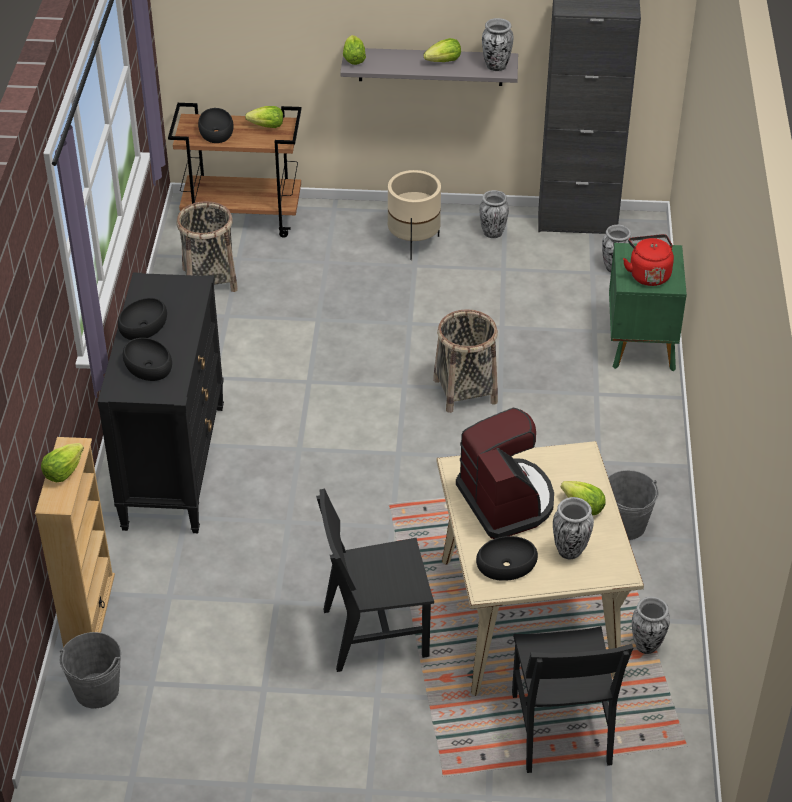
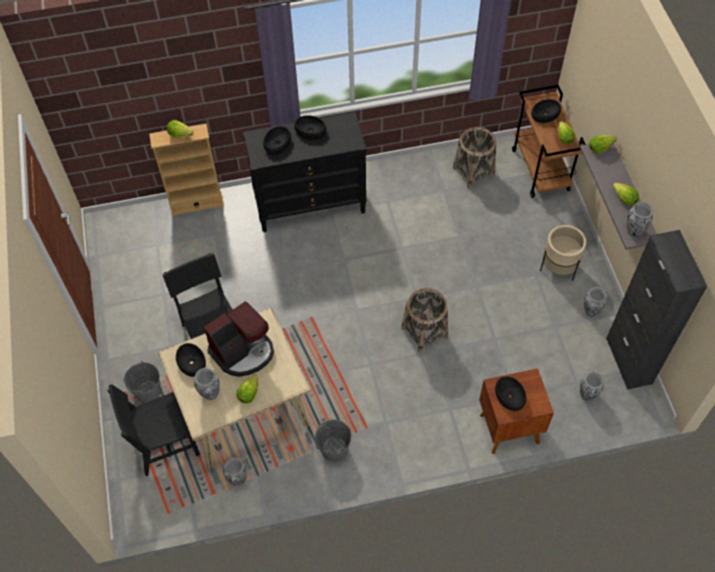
camera: 75 degrees right, 15 degrees up
(97, 690) = (146, 224): grey bucket -> grey bucket (148, 392)
(641, 347) = (508, 428): green nightstand -> brown nightstand
(648, 274) = (510, 396): red kettle -> black bowl

